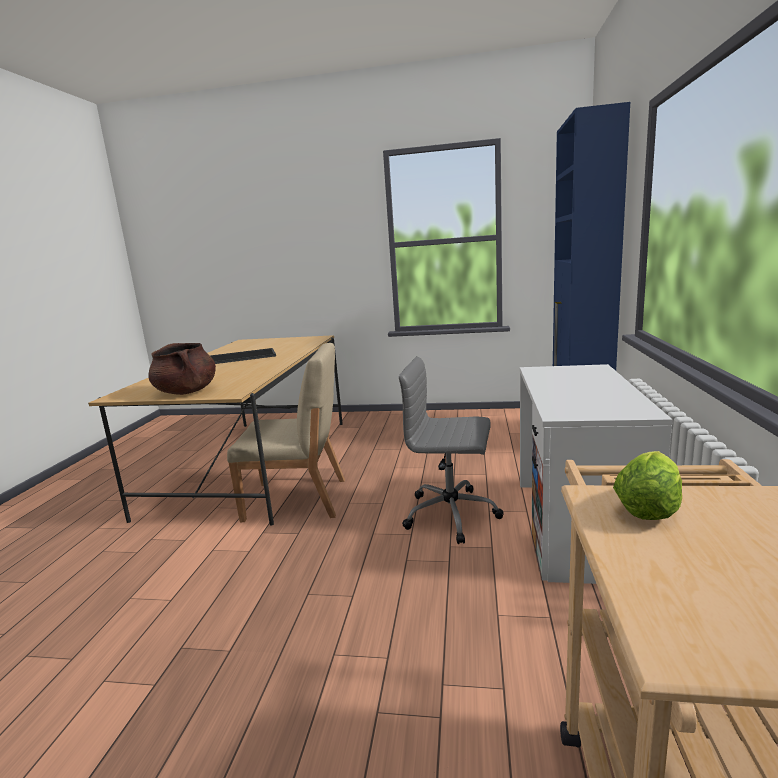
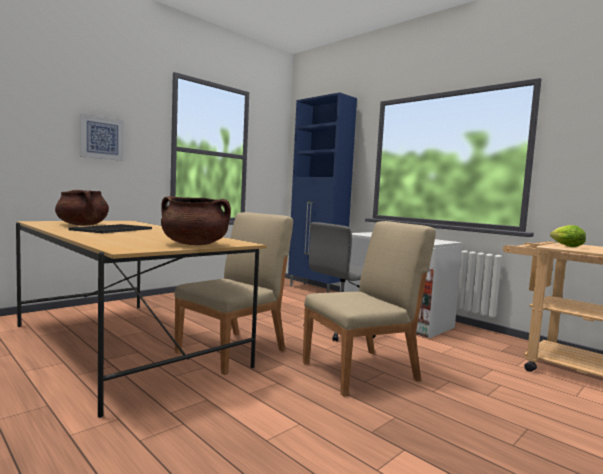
camera: 55 degrees left, 10 degrees down
(251, 348) = (82, 225): none -> brown cooking pot
(313, 250) = (101, 138): none -> picture
(334, 580) = (361, 371): none -> beige chair

